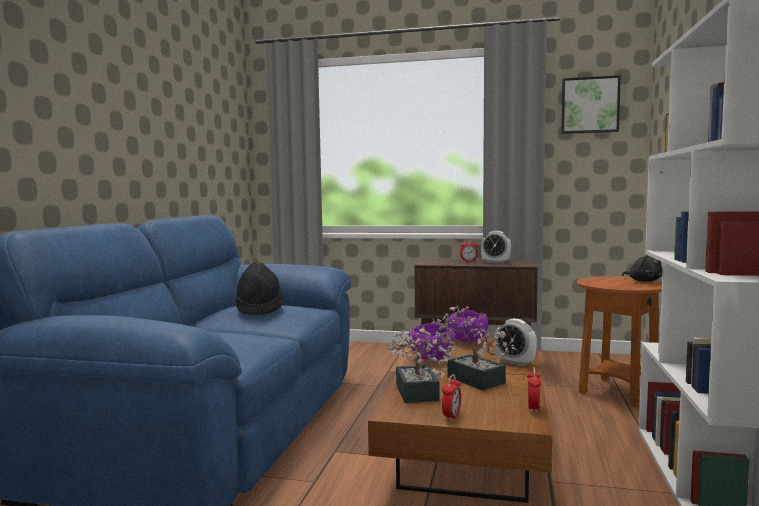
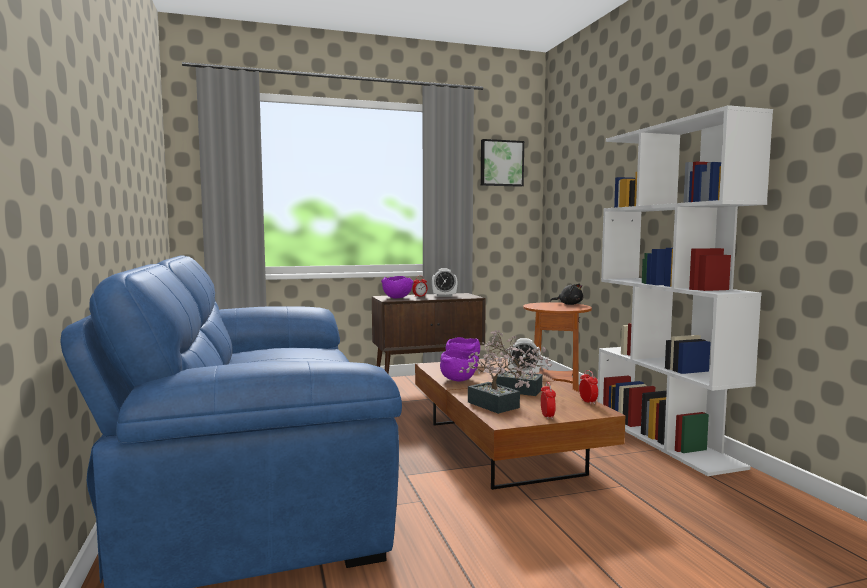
camera: 30 degrees left, 0 degrees up
(259, 309) = (283, 352): black hat -> none
(440, 262) = (397, 298): none -> purple bowl

